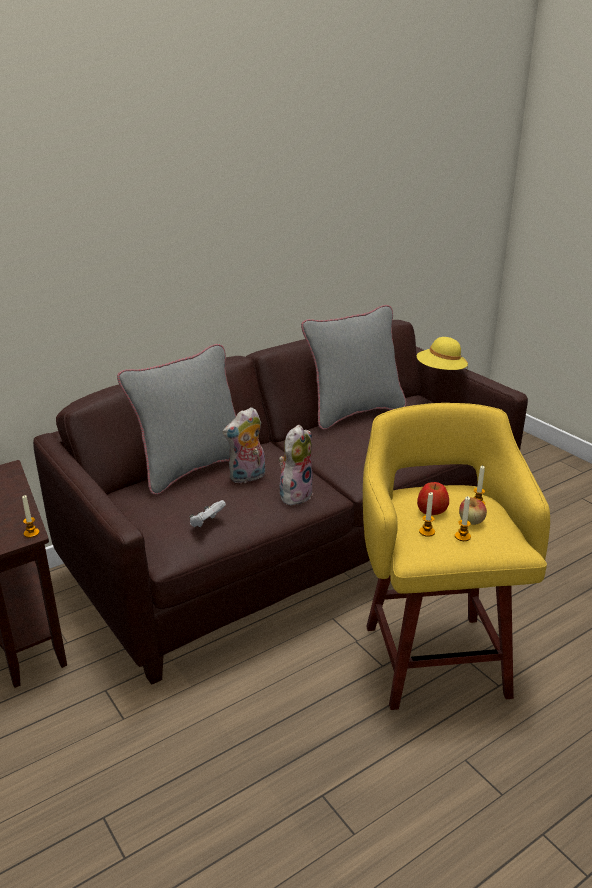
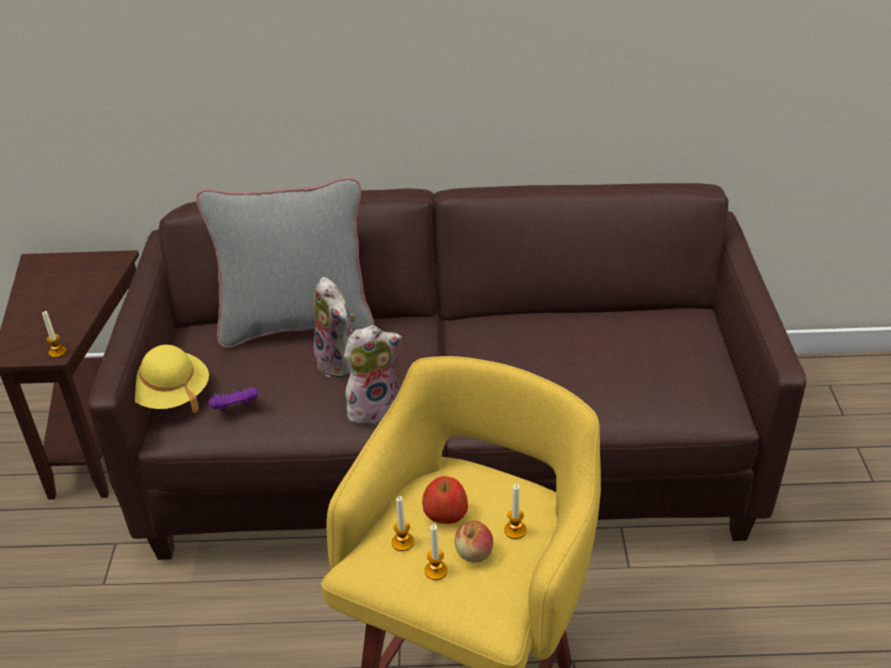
camera: 35 degrees right, 10 degrees up
(207, 523) = (235, 408): white game controller -> purple game controller
(247, 477) = (340, 363): plush toy -> plush toy turned 120 degrees counterclockwise
(354, 412) = (571, 310): grey pillow -> none
(440, 372) = (718, 291): yellow hat -> yellow hat (169, 395)

